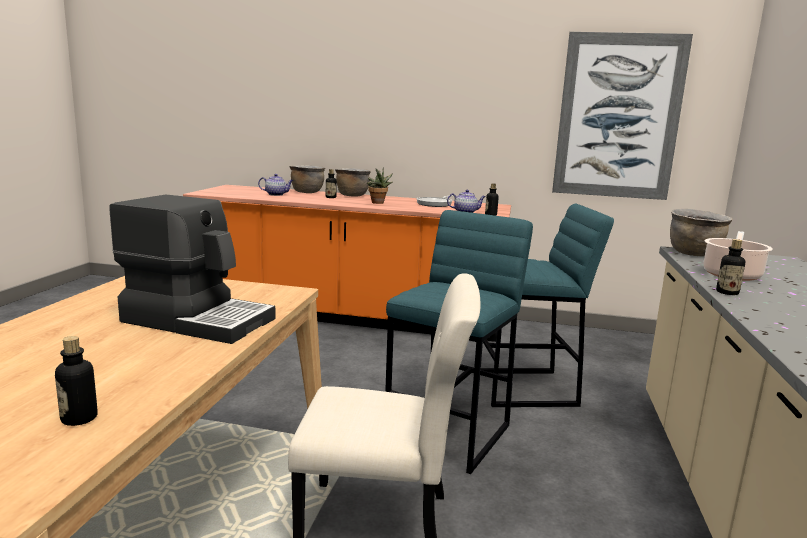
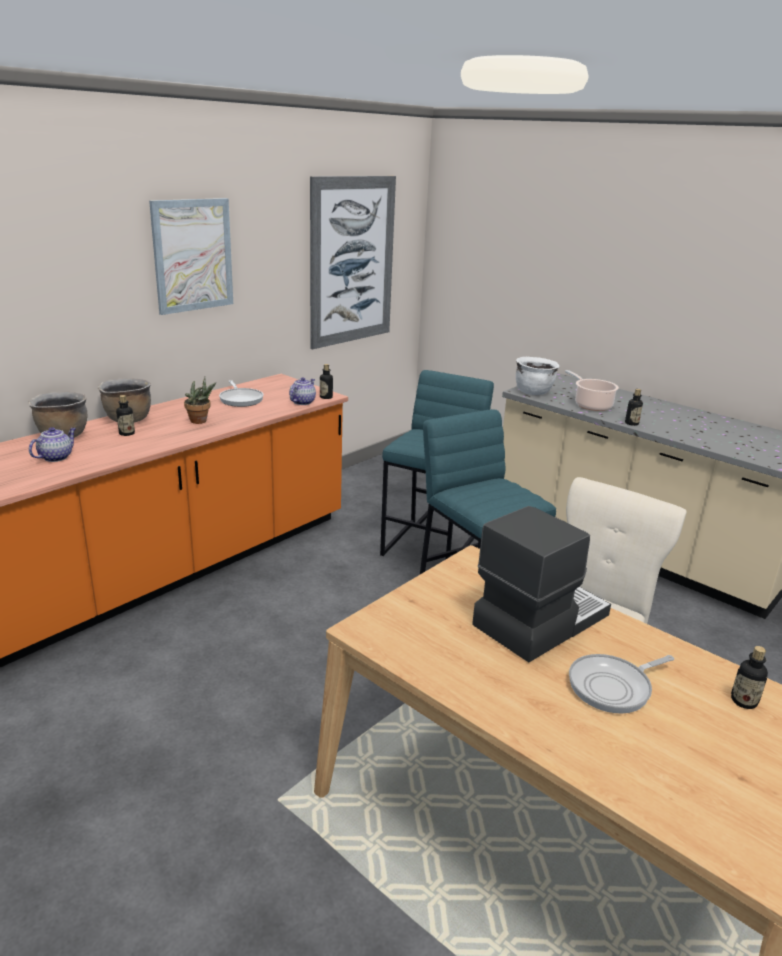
camera: 60 degrees left, 10 degrees up
(90, 354) = (613, 687): none -> frying pan
(437, 89) = (193, 255): none -> picture
(694, 254) = (533, 392): brown cooking pot -> white cooking pot

